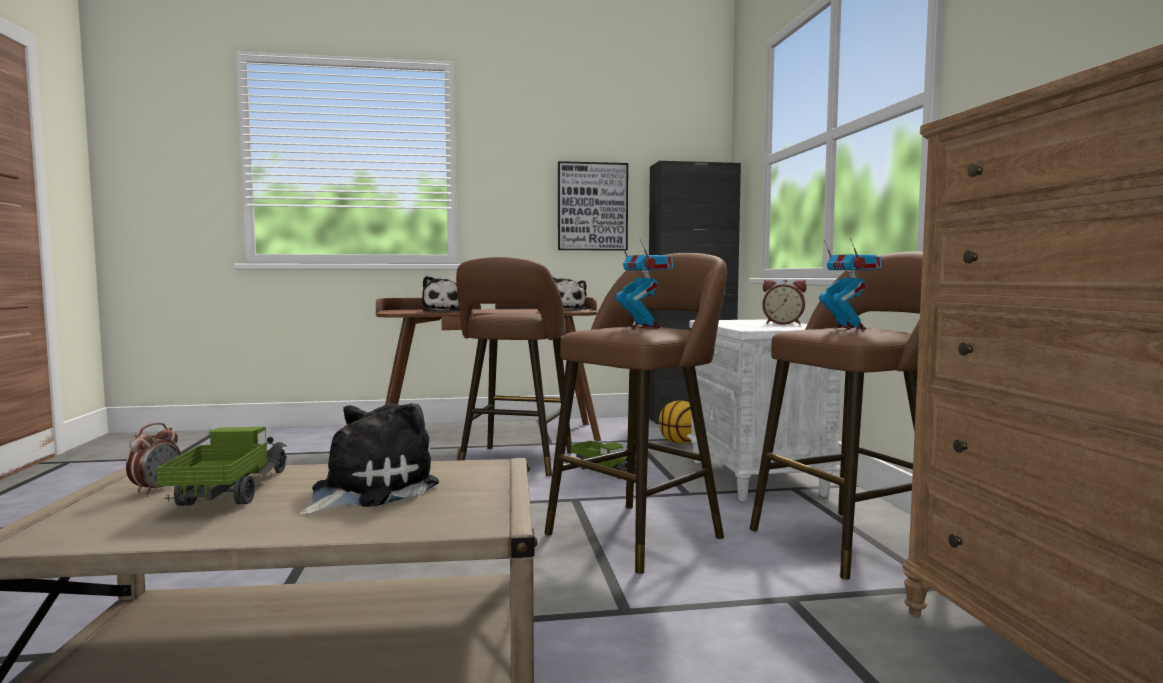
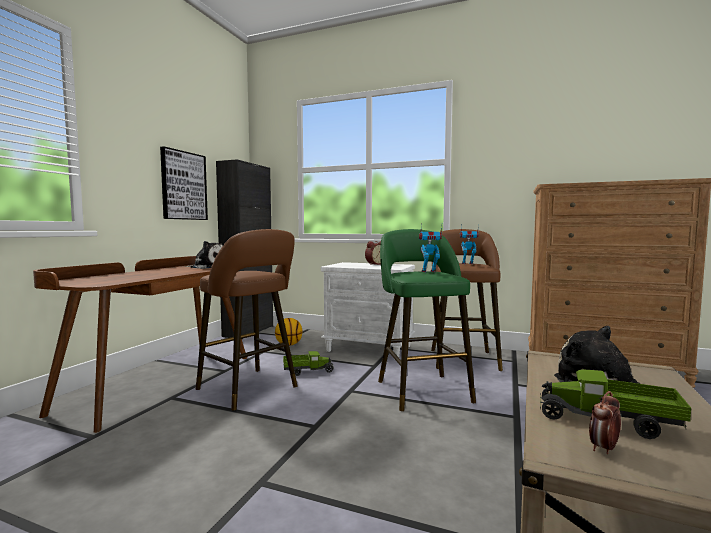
camera: 60 degrees left, 0 degrees up
(156, 489) = (604, 448): alarm clock -> alarm clock turned 90 degrees counterclockwise
(446, 311) = (129, 277): plush toy -> none
(640, 533) = (421, 389): brown stool -> green stool

